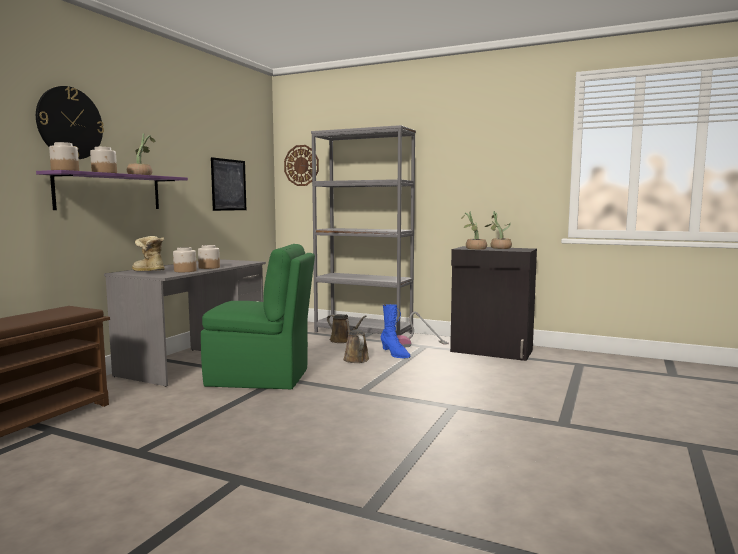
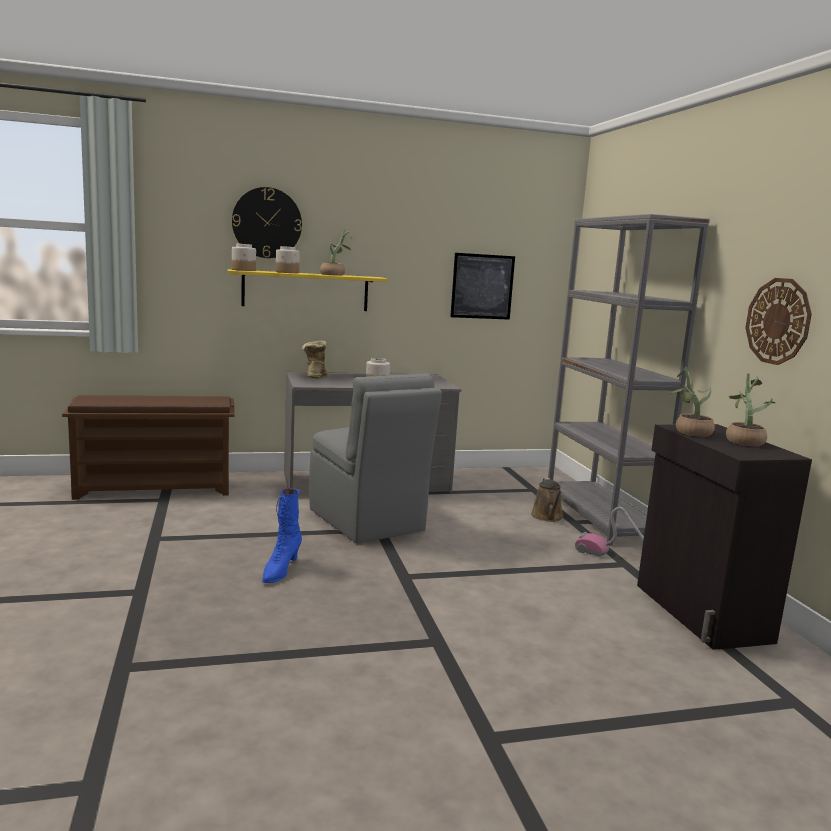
camera: 50 degrees right, 5 degrees up
(109, 192) = (305, 291): purple shelf -> yellow shelf
(185, 271) = (341, 383): jar -> none
(261, 378) = (367, 521): green chair -> grey chair
(301, 165) = (597, 264): wall clock -> wall clock (778, 321)
(355, 358) = (499, 542): brown watering can -> none
(395, 354) = (557, 557): blue boot -> blue boot (280, 570)

